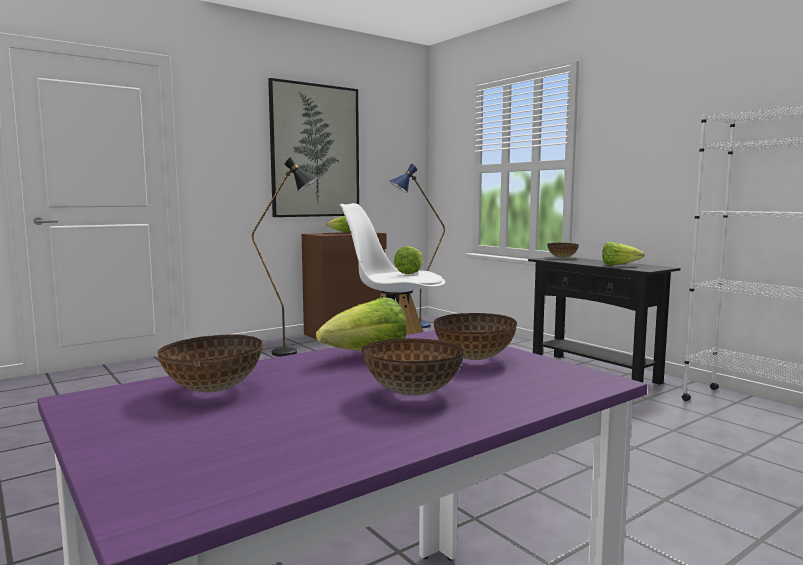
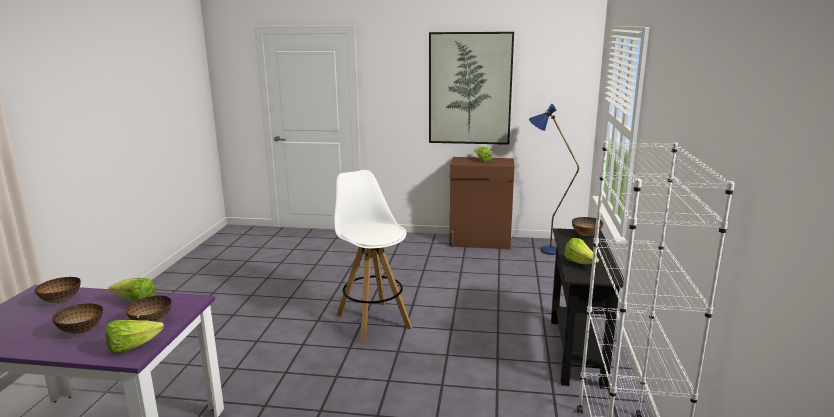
camera: 45 degrees right, 10 degrees up
(294, 353) = (413, 251): black floor lamp -> none
(409, 273) = (380, 230): lettuce -> lettuce (132, 347)

